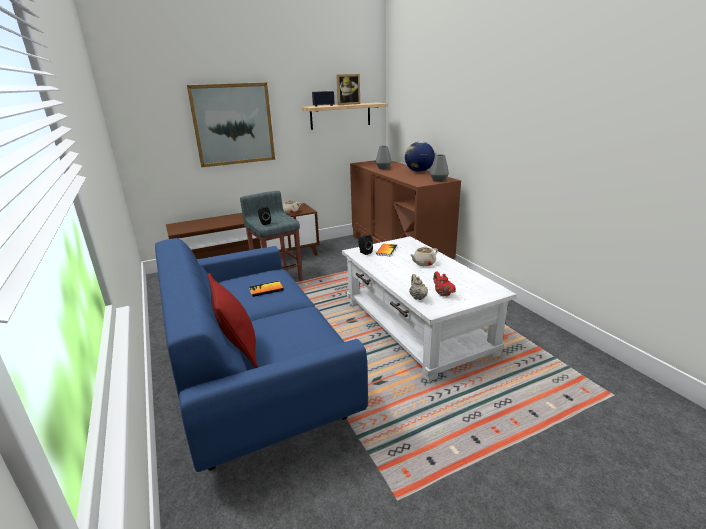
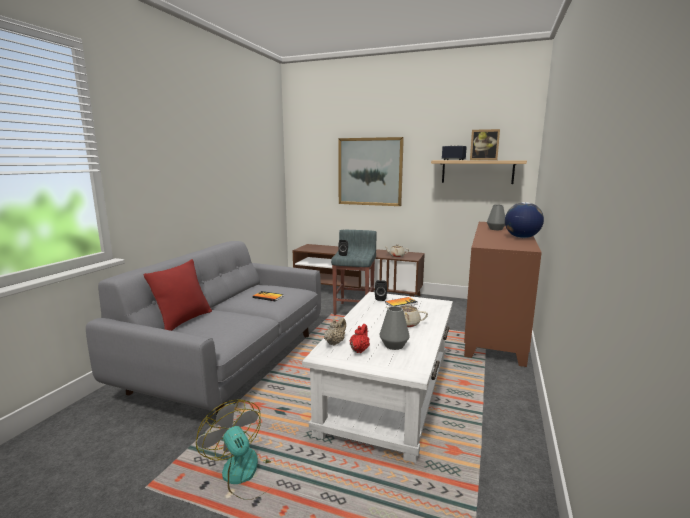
camera: 45 degrees right, 10 degrees down
(255, 375) = (231, 361): blue sofa -> grey sofa
(438, 433) = (246, 474): none -> fan
(439, 180) = (514, 247): grey vase -> grey vase (394, 345)

